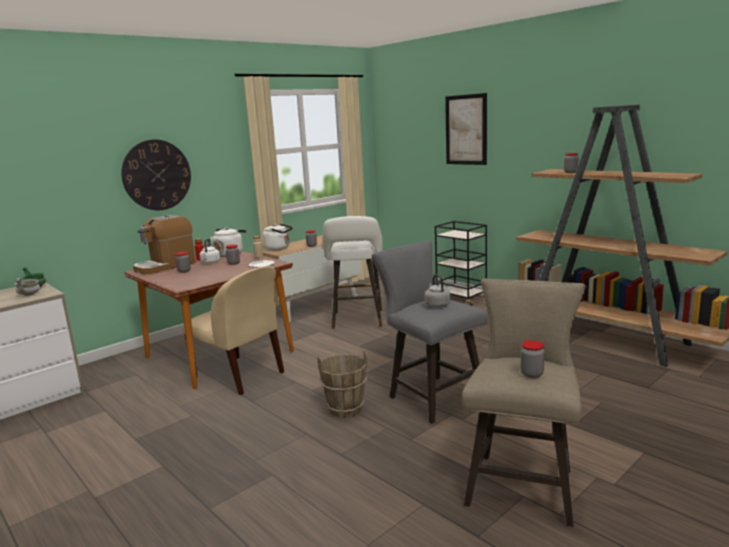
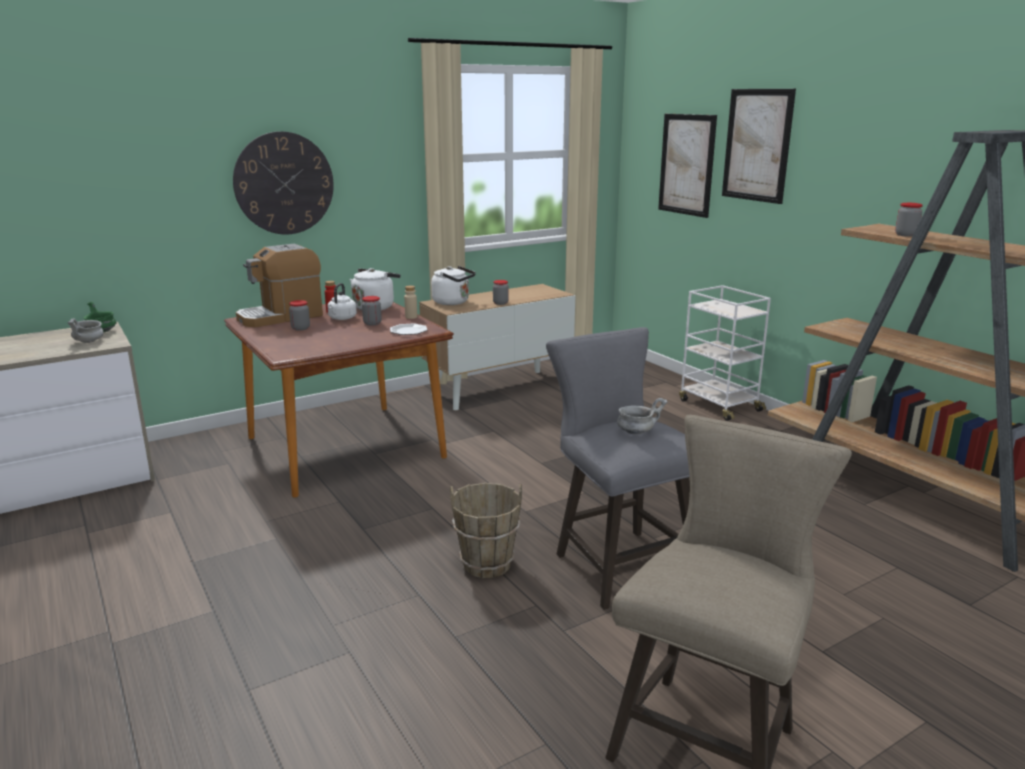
camera: 10 degrees right, 5 degrees up
(240, 376) = (361, 486): beige chair -> none
(357, 320) = (552, 420): white stool -> none
(420, 146) = (686, 164): none -> picture
(436, 305) = (636, 432): grey kettle -> grey bowl
(461, 299) = (718, 405): black cart -> white cart
(531, 374) = (730, 587): jar -> none

